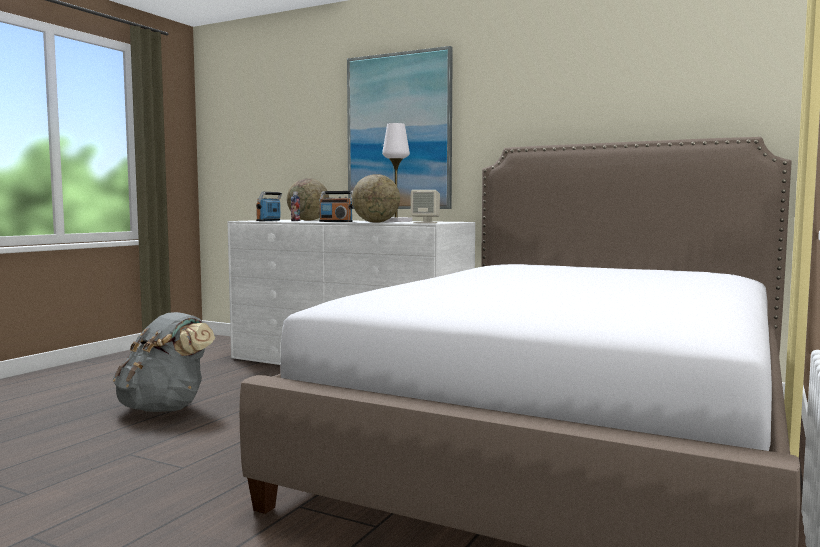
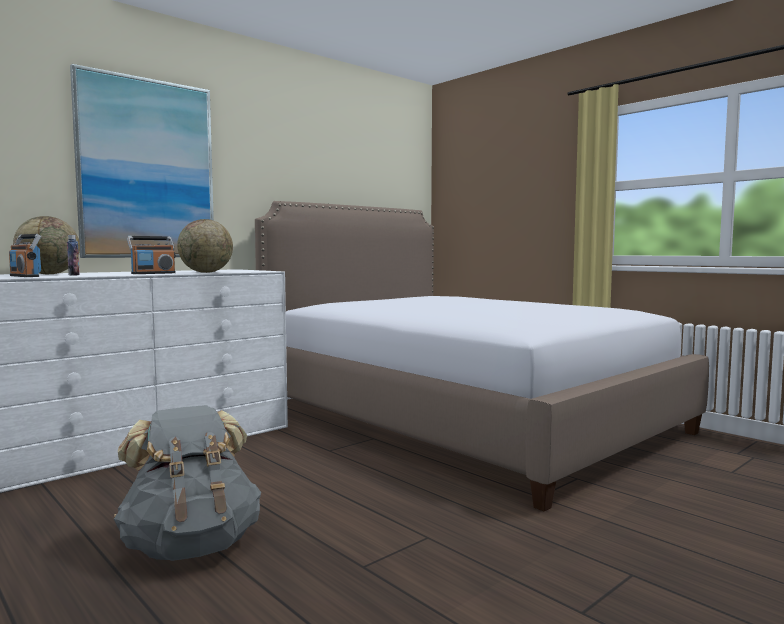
camera: 70 degrees left, 0 degrees up
(395, 221) = (182, 271): white table lamp -> none
(425, 222) = (253, 271): beige speaker -> none

